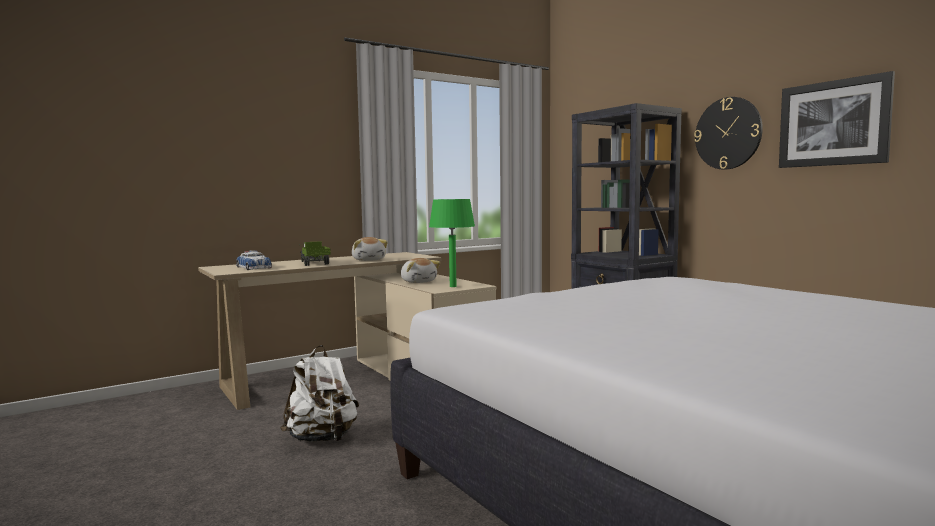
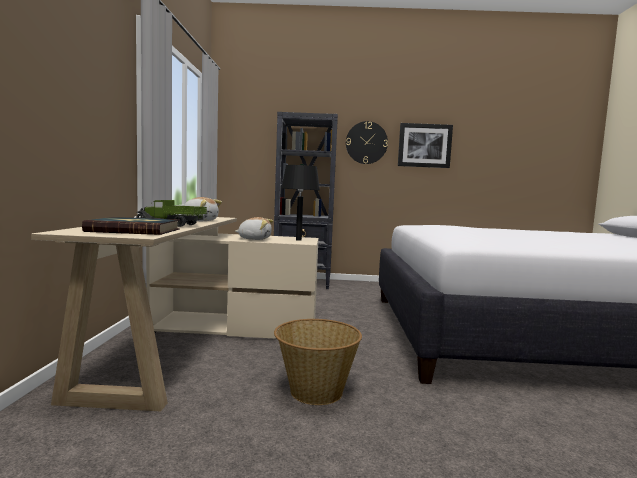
camera: 55 degrees left, 0 degrees up
(254, 267) = (135, 230): toy car -> book
(322, 439) = (315, 391): white backpack -> basket
(452, 286) = (298, 240): green table lamp -> black table lamp

